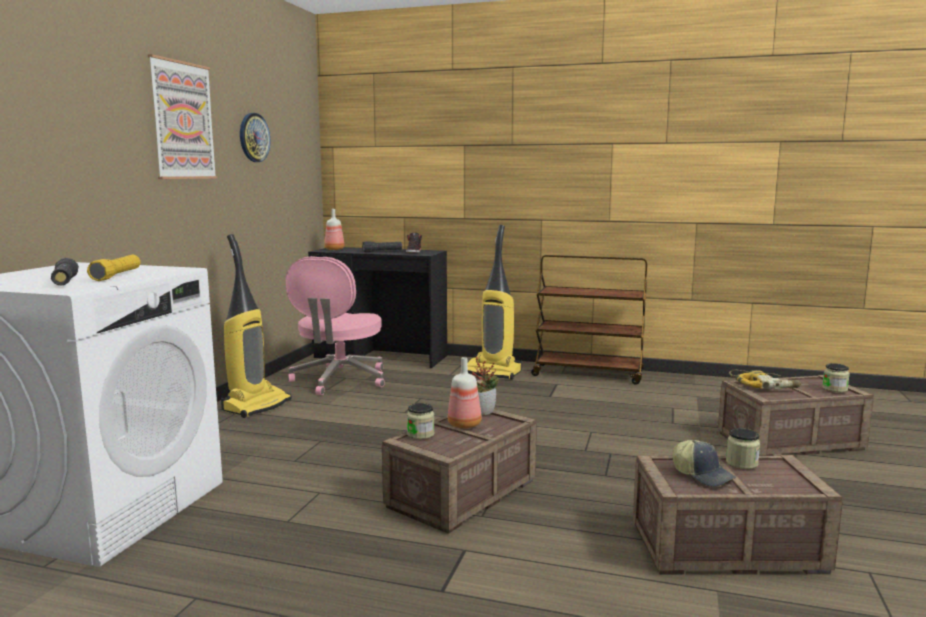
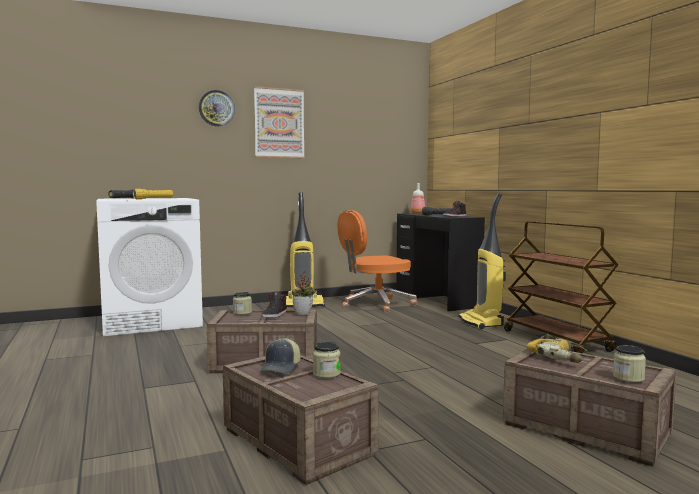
camera: 50 degrees right, 5 degrees down
(254, 137) = (347, 132): wall clock -> wall clock (216, 108)
(339, 380) = (375, 304): pink office chair -> orange office chair
(464, 424) = (275, 315): bottle -> black shoe

